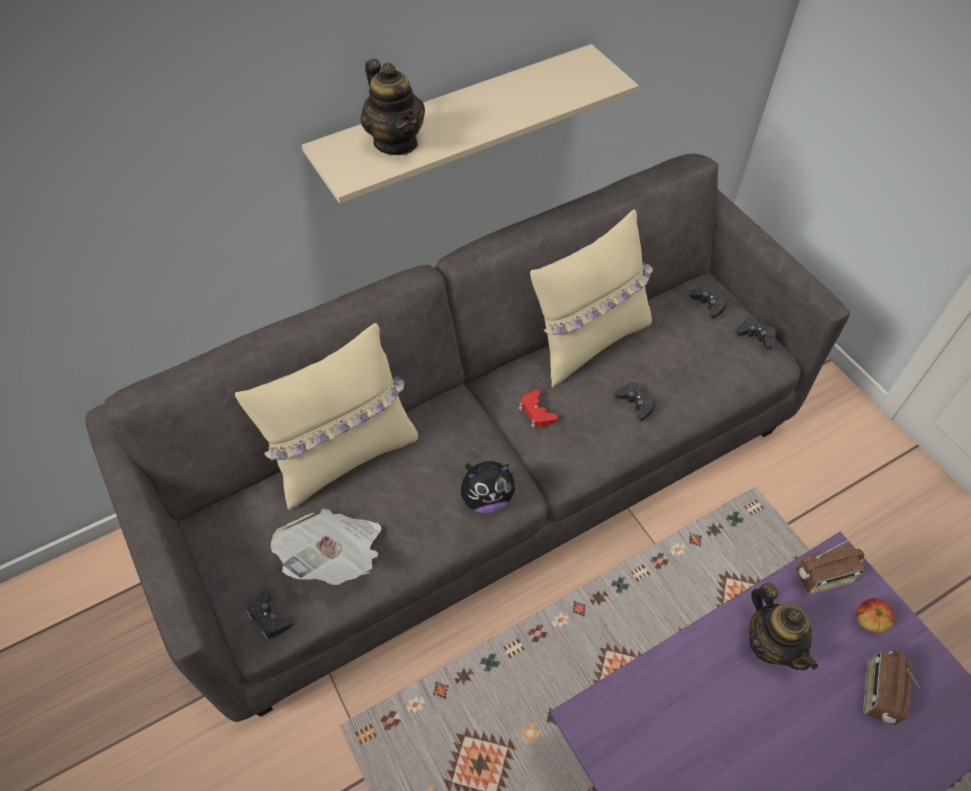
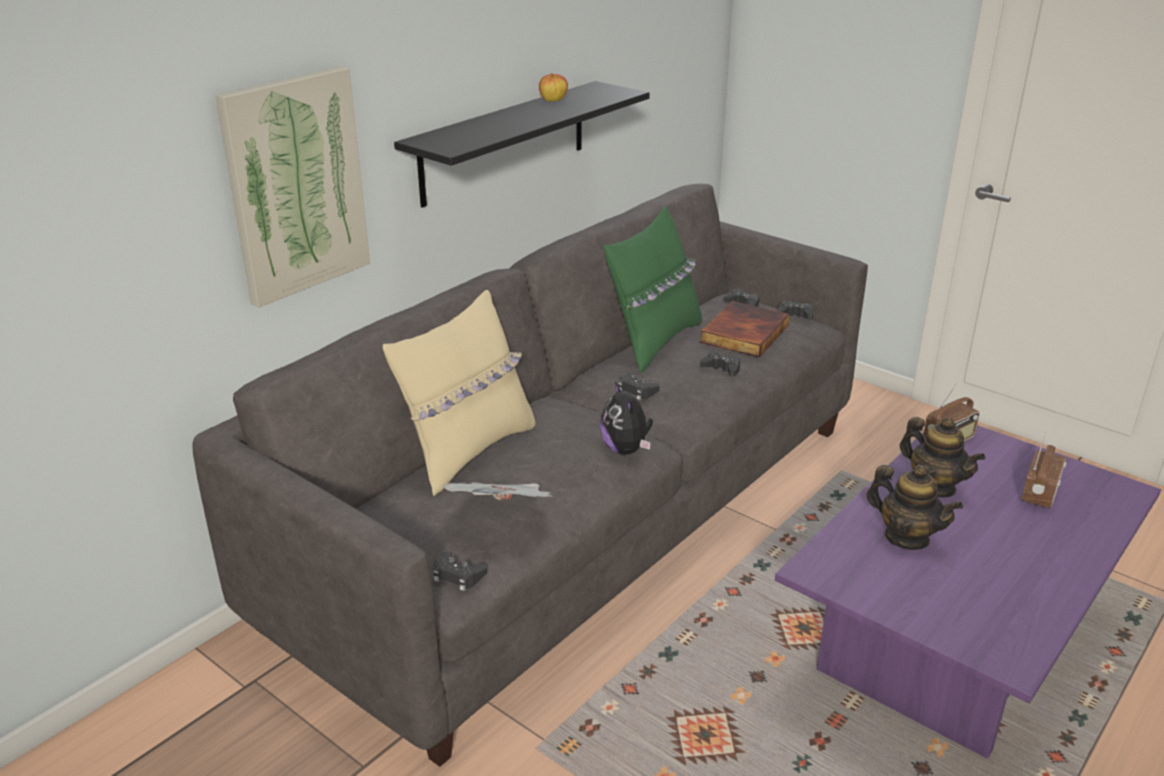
camera: 20 degrees left, 25 degrees down
(174, 201) = (295, 185): none -> picture
(396, 142) = (476, 132): teapot -> teapot (906, 537)
(455, 124) = (504, 142): beige shelf -> black shelf
(487, 498) = (626, 450): plush toy -> plush toy turned 105 degrees clockwise
(536, 412) = (636, 390): red game controller -> black game controller
(588, 341) = (654, 342): beige pillow -> green pillow
(684, 353) = (743, 333): none -> book
(868, 621) = (1002, 456): apple -> apple (553, 100)
(878, 693) = (1040, 494): radio -> radio turned 150 degrees counterclockwise

